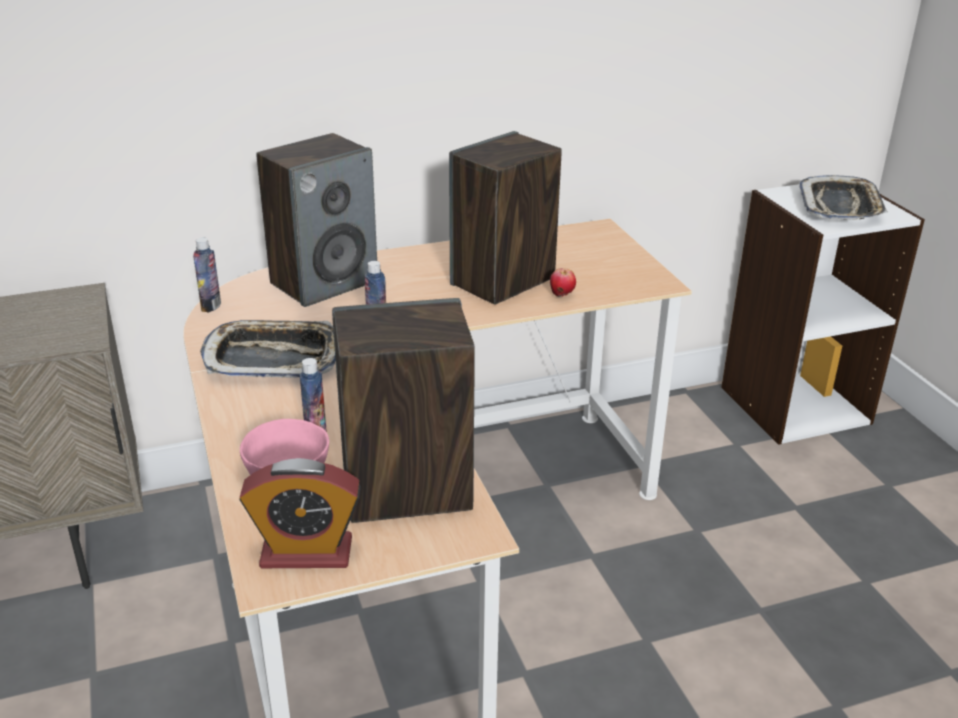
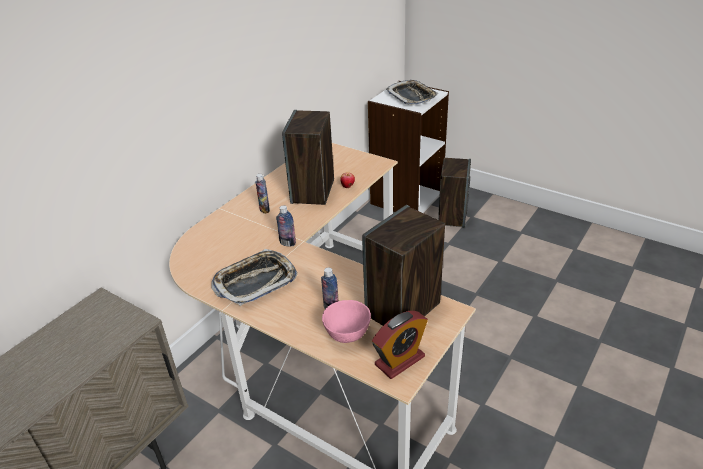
camera: 35 degrees left, 5 degrees up
(211, 306) = (181, 271): bottle -> bottle (264, 209)
(324, 282) = (225, 230): speaker -> speaker (452, 216)

